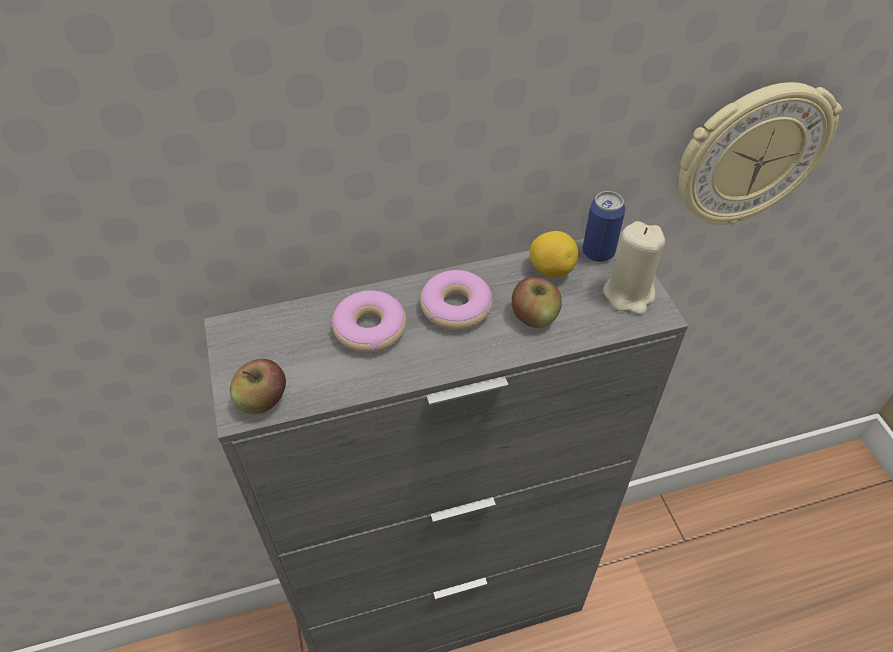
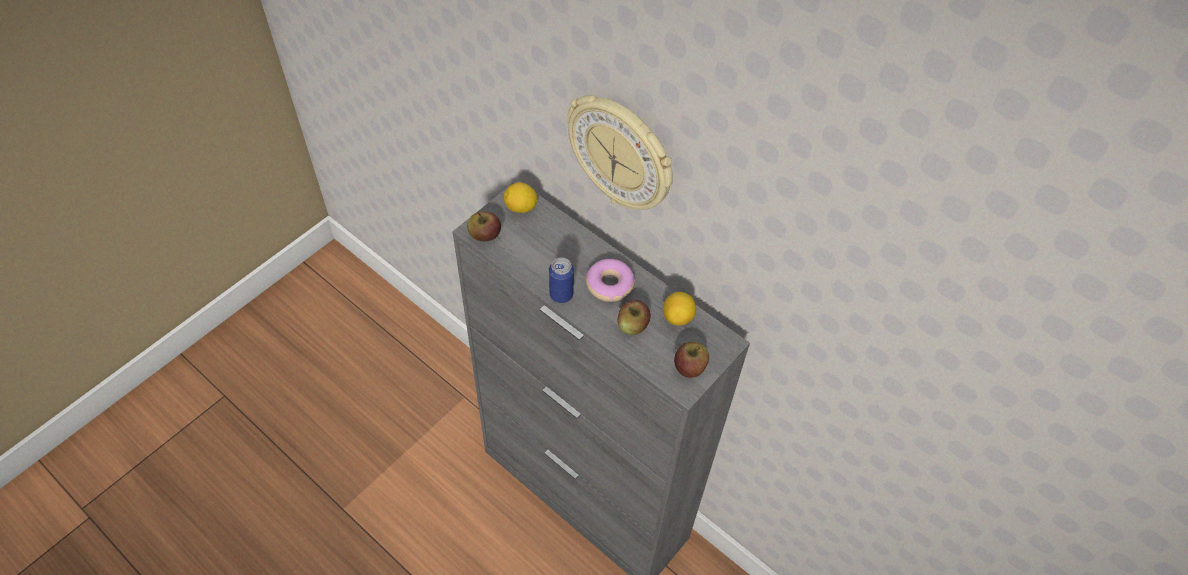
camera: 55 degrees right, 5 degrees up
(255, 337) = (521, 208): none -> lemon
(370, 329) = (564, 253): donut -> none
(598, 252) = (714, 335): can -> can (561, 295)
(629, 294) = (689, 367): beige candle -> apple
(750, 155) = (855, 375): wall clock -> wall clock (621, 154)

